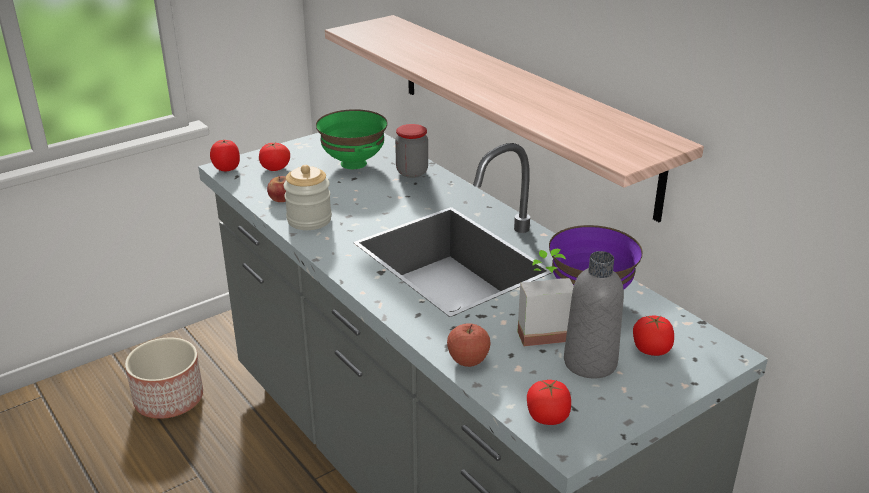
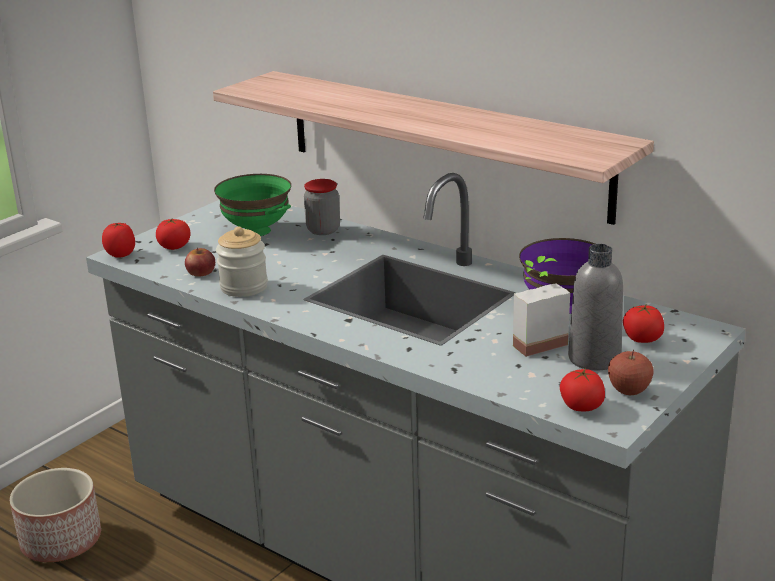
camera: 15 degrees left, 5 degrees down
(468, 360) = (481, 377): apple -> apple (629, 390)

